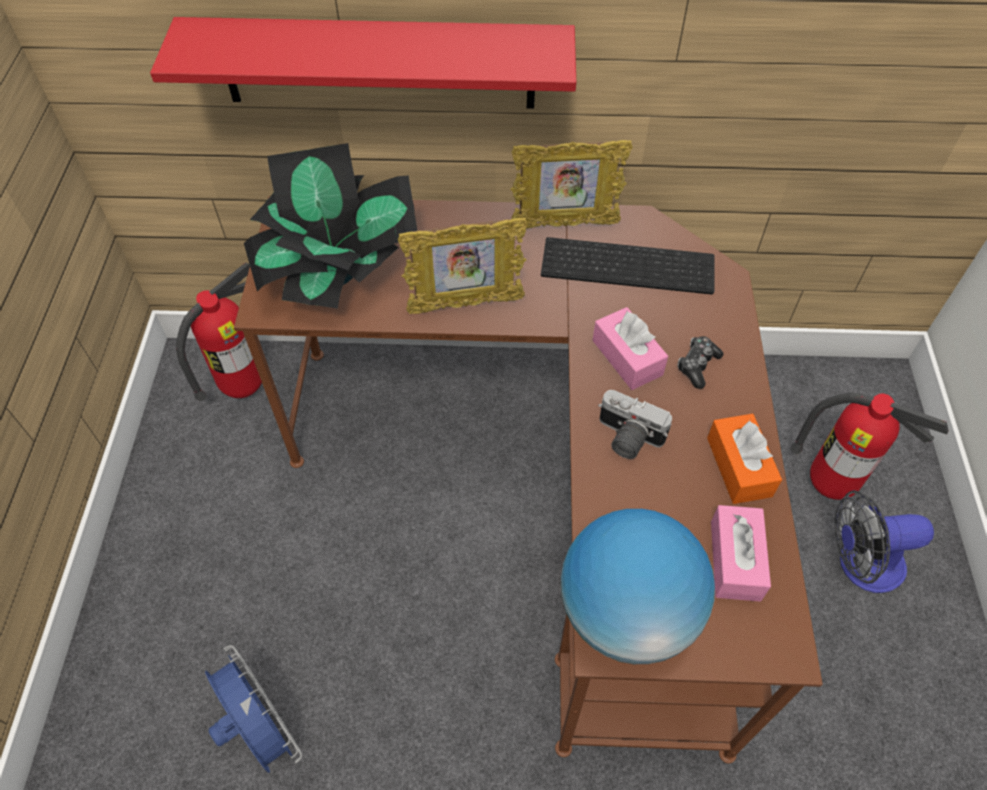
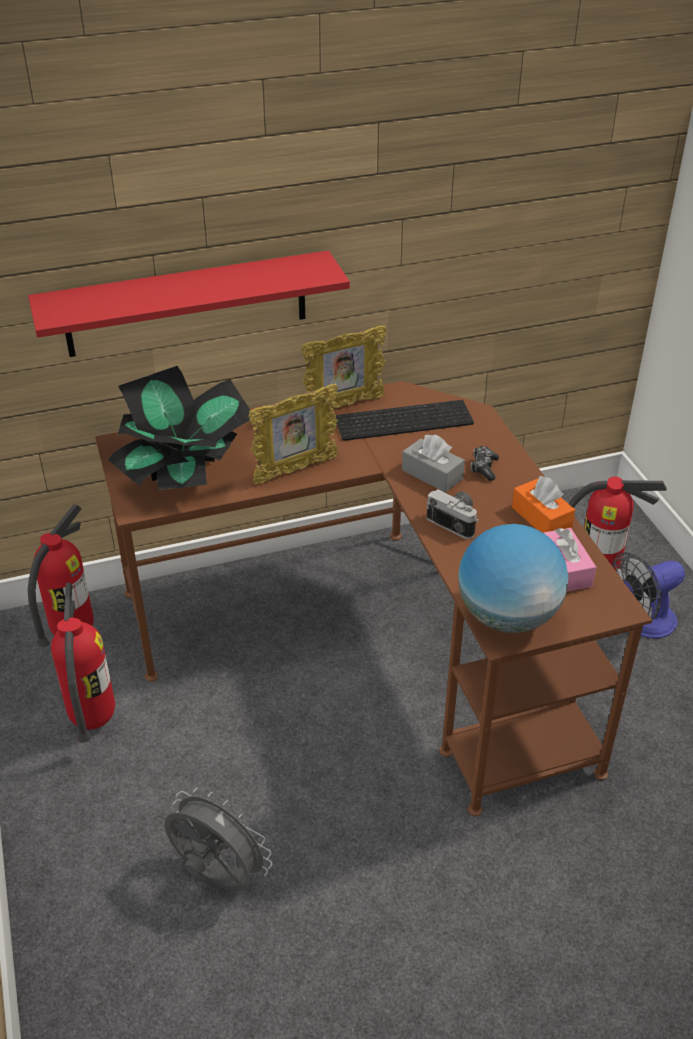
camera: 20 degrees left, 15 degrees down
(220, 495) = (92, 720): none -> fire extinguisher
(262, 730) = (217, 877): blue fan -> grey fan
(626, 438) = (456, 521): camera -> camera turned 150 degrees counterclockwise
(627, 357) = (432, 474): pink tissue box -> grey tissue box

